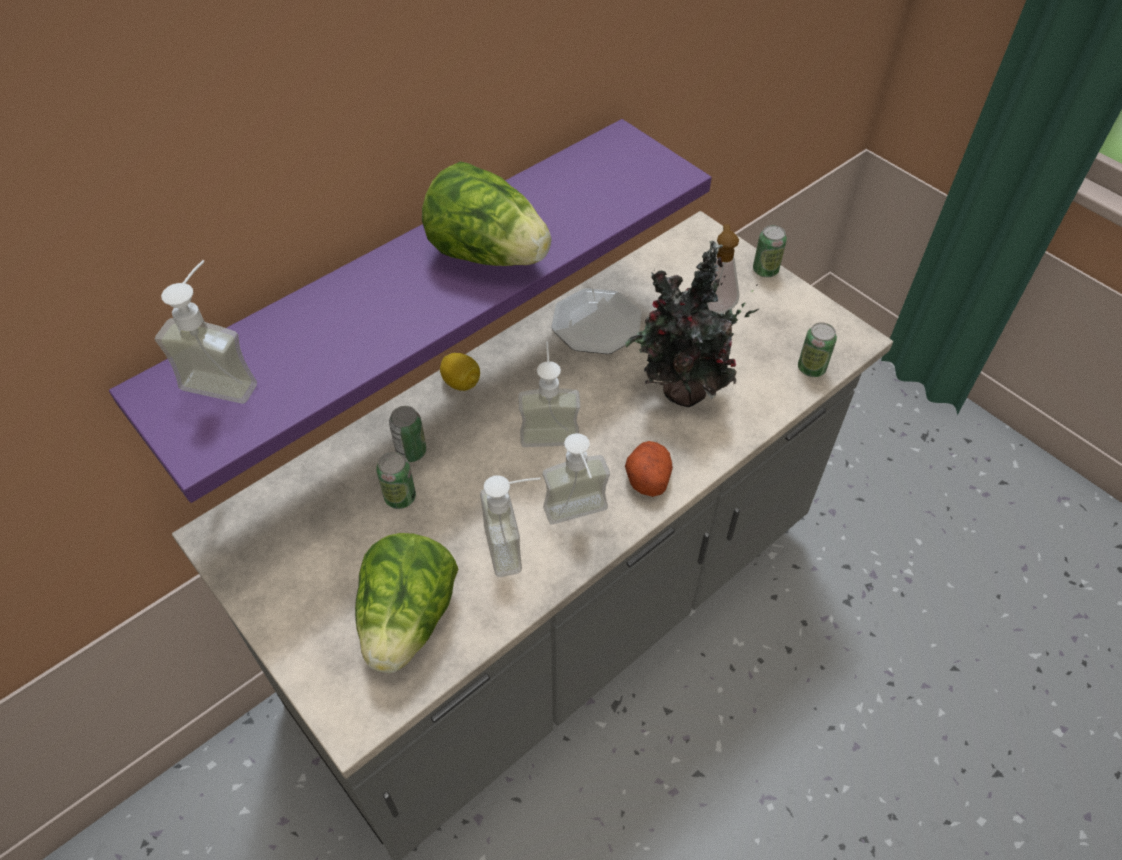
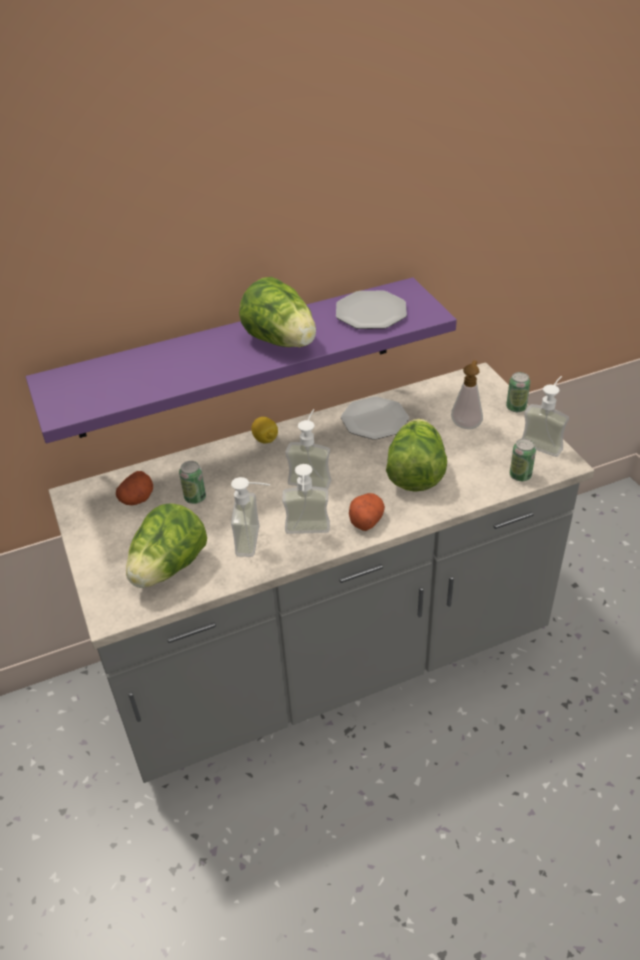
camera: 20 degrees right, 10 degrees down
(226, 376) = (93, 379): soap dispenser -> soap dispenser (544, 442)
(315, 518) = (137, 498): none -> potato
(411, 452) = (214, 473): can -> none
(591, 186) = (370, 313): none -> plate
(681, 393) = (415, 473): potted plant -> lettuce

